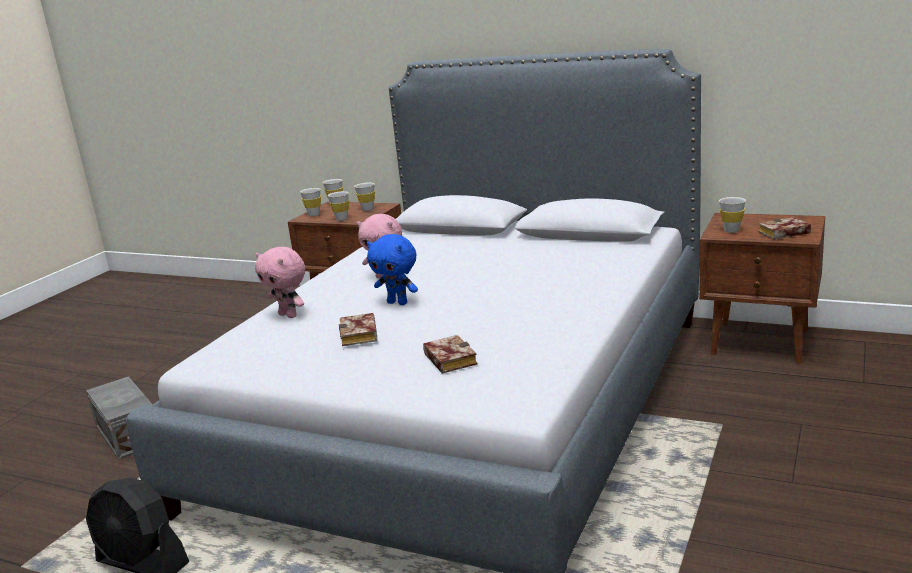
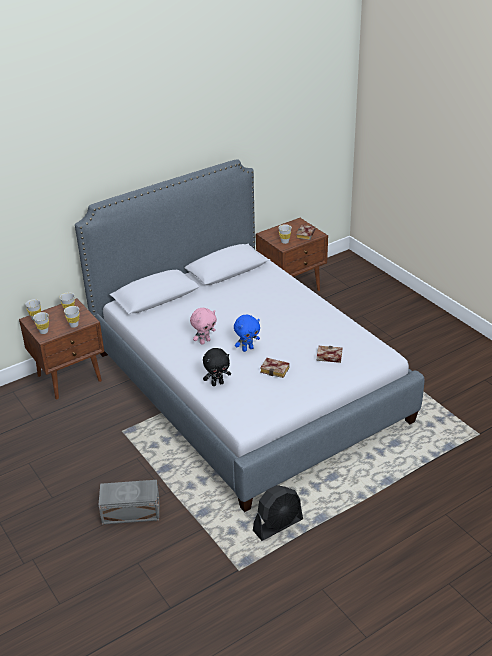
camera: 60 degrees left, 15 degrees up
(289, 315) = (217, 383): pink plush toy -> black plush toy

